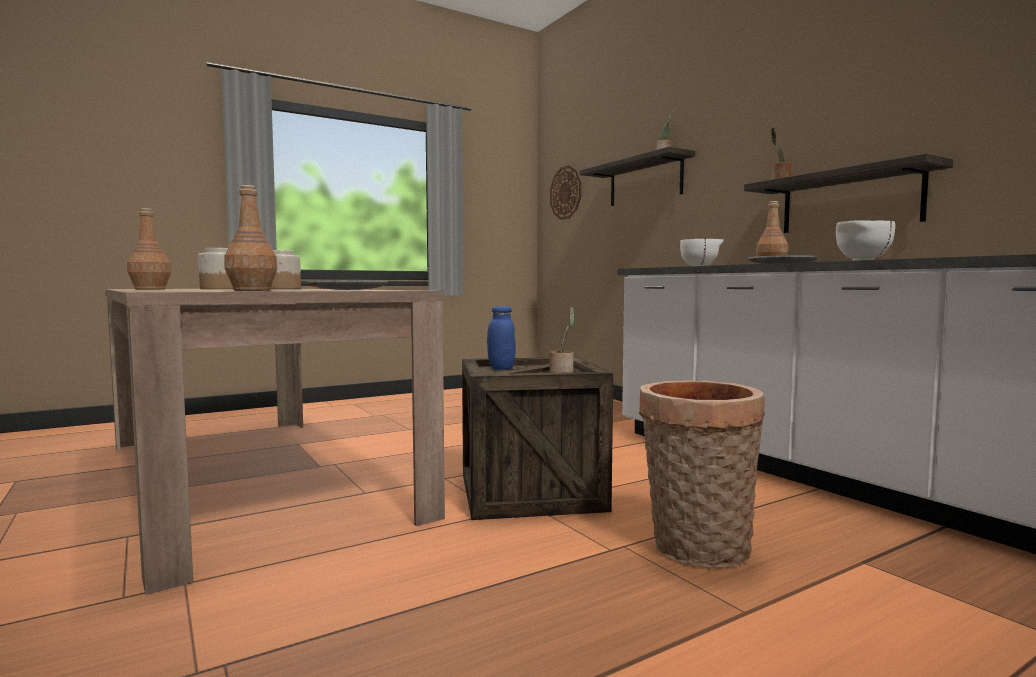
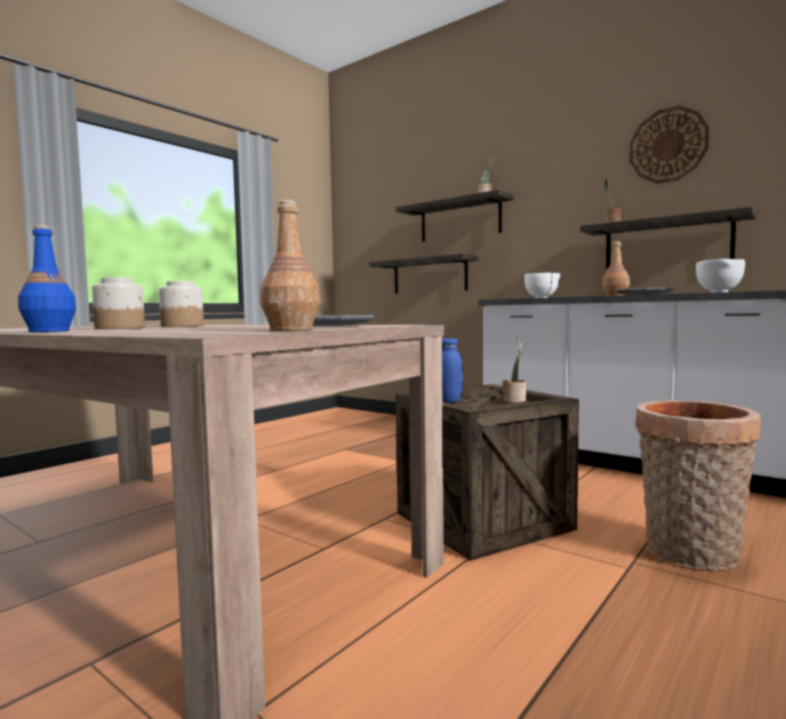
camera: 20 degrees left, 0 degrees up
(149, 289) = (49, 331): brown bottle -> blue bottle
(566, 193) = (368, 228): wall clock -> wall clock (668, 145)
(617, 243) = (429, 276): none -> shelf

